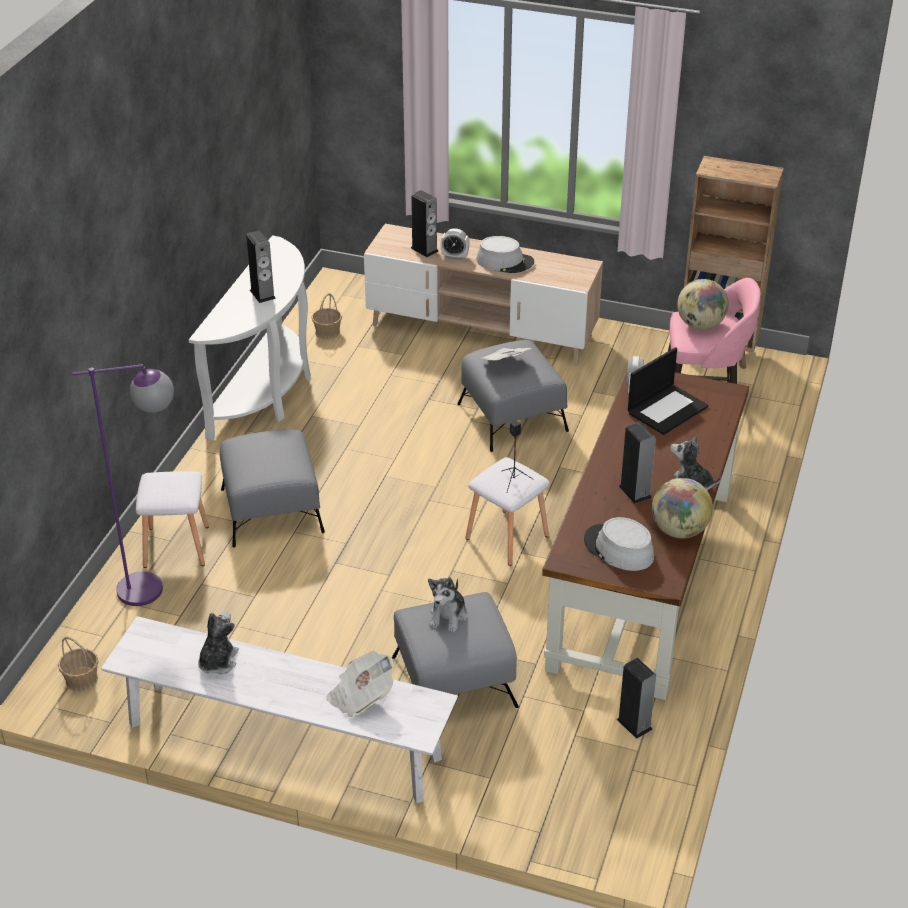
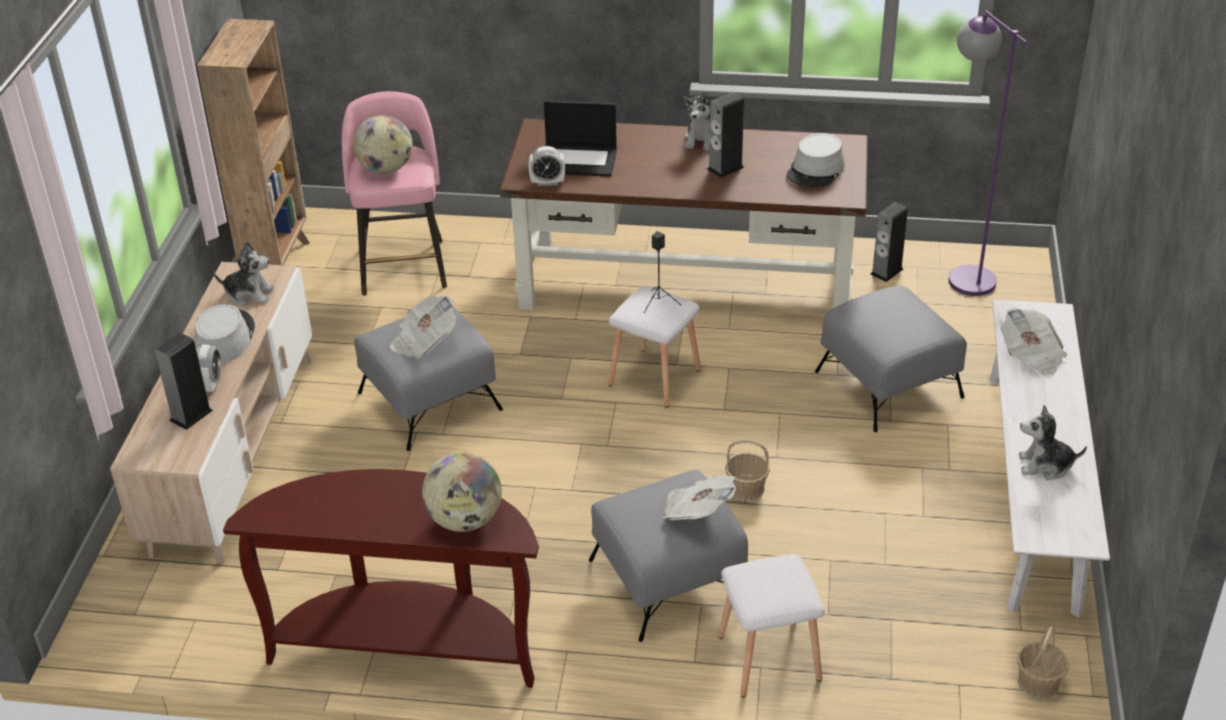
camera: 100 degrees left, 0 degrees up
(156, 587) = (852, 656): purple floor lamp -> purple floor lamp (962, 273)
(259, 468) = (697, 512): none -> newspaper
(262, 294) = (401, 502): speaker -> none
(266, 393) = (408, 645): white console table -> brown console table
(327, 332) = (244, 610): basket -> basket (746, 488)
(448, 616) = (884, 323): plush toy -> plush toy (249, 294)
(667, 409) = (579, 160): laptop -> laptop turned 150 degrees clockwise
(679, 530) = (773, 141): globe -> globe (465, 520)

